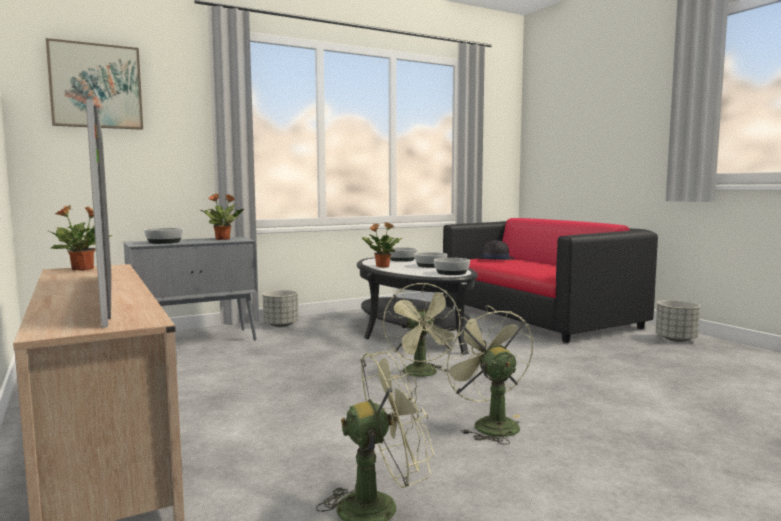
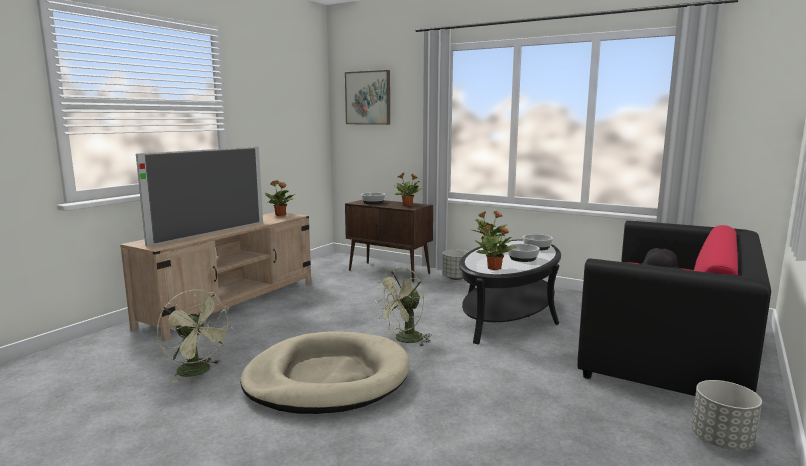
camera: 60 degrees right, 5 degrees up
(196, 341) = (389, 272): grey cabinet -> brown cabinet
(451, 273) = (495, 268): bowl -> potted plant
(489, 424) = (327, 378): green fan -> beige dog bed

